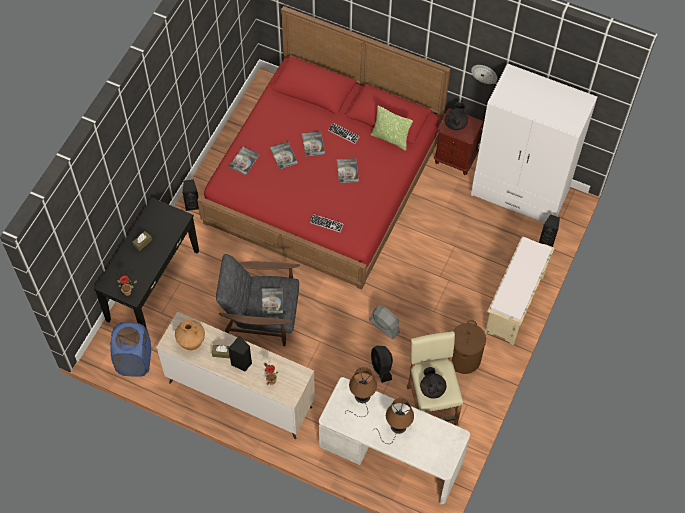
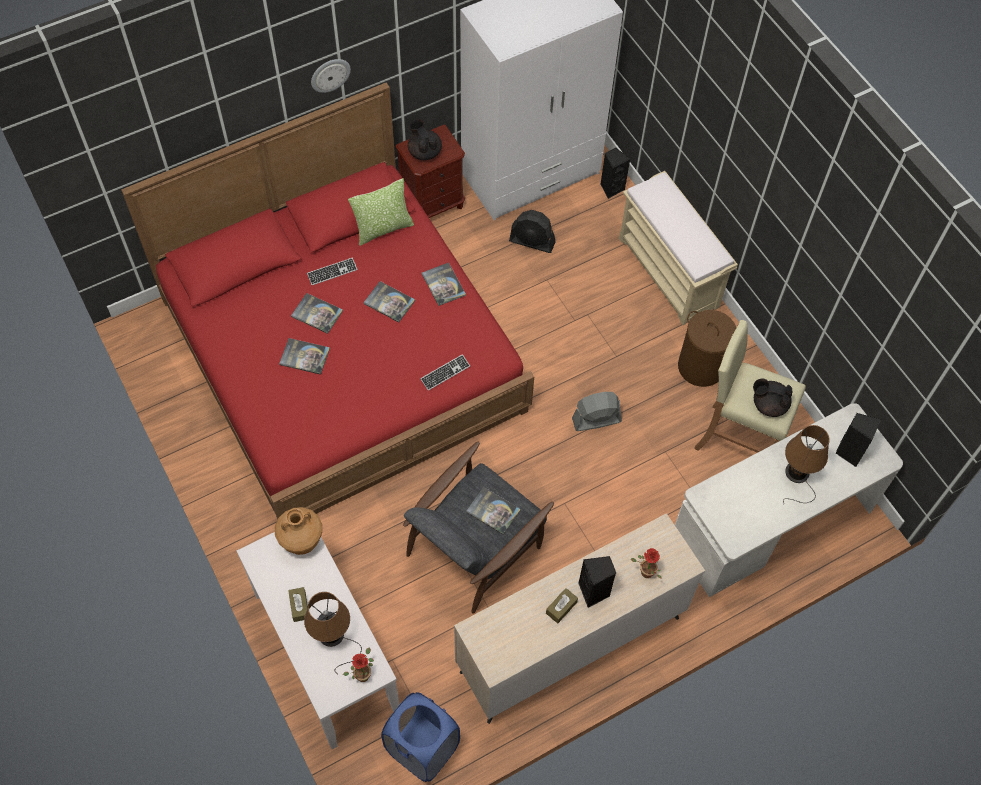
camera: 55 degrees left, 0 degrees up
(152, 285) = (325, 652): black console table -> white console table
(191, 342) = (516, 637): brown vase -> brown vase (301, 542)
(192, 204) = (245, 525): black speaker -> black speaker (849, 452)
(244, 161) = (271, 406): book -> book (443, 284)
(362, 398) = (730, 487): brown table lamp -> brown table lamp (333, 636)
(381, 367) = (649, 458): black fan -> black fan (532, 242)
(484, 73) = (429, 53): wall clock -> wall clock (330, 74)

